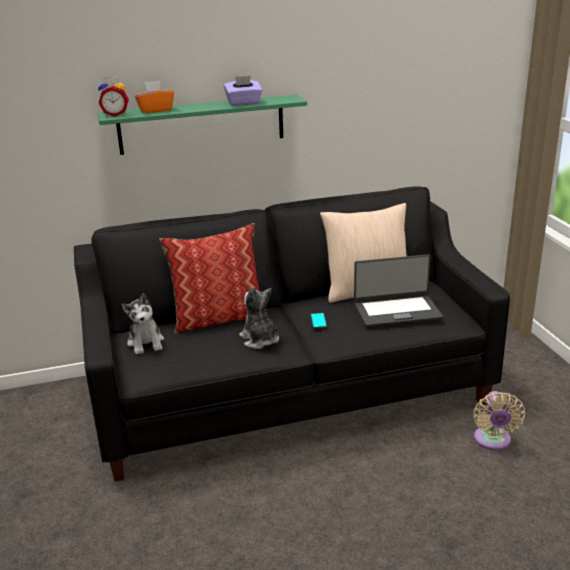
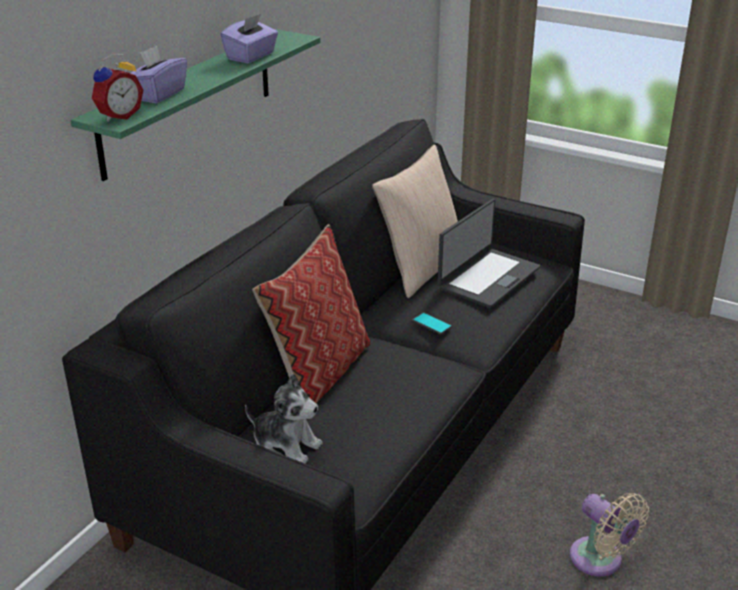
camera: 45 degrees left, 5 degrees up
(155, 110) = (158, 94): orange tissue box -> purple tissue box
(260, 340) = (411, 374): plush toy -> none
(492, 441) = (610, 382): beige fan -> beige fan (600, 561)

